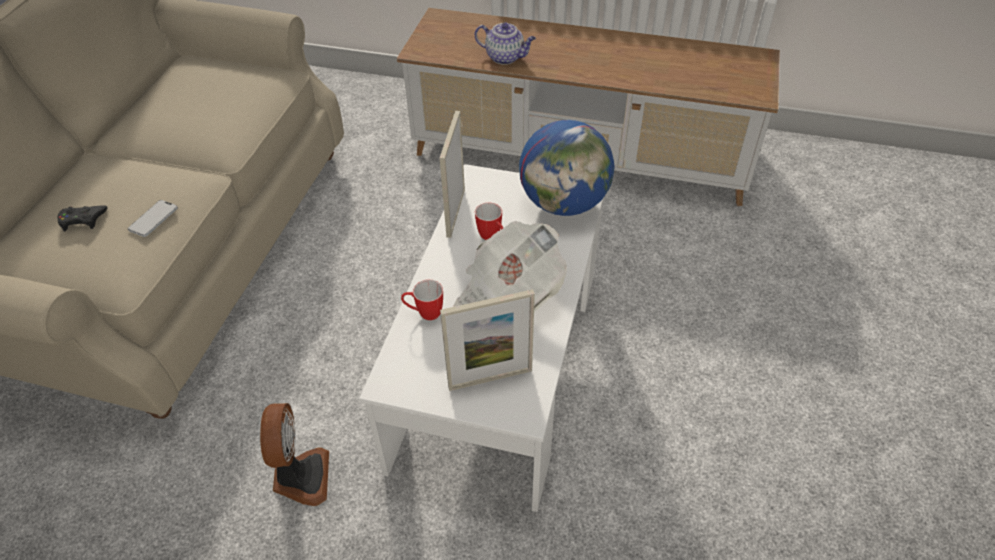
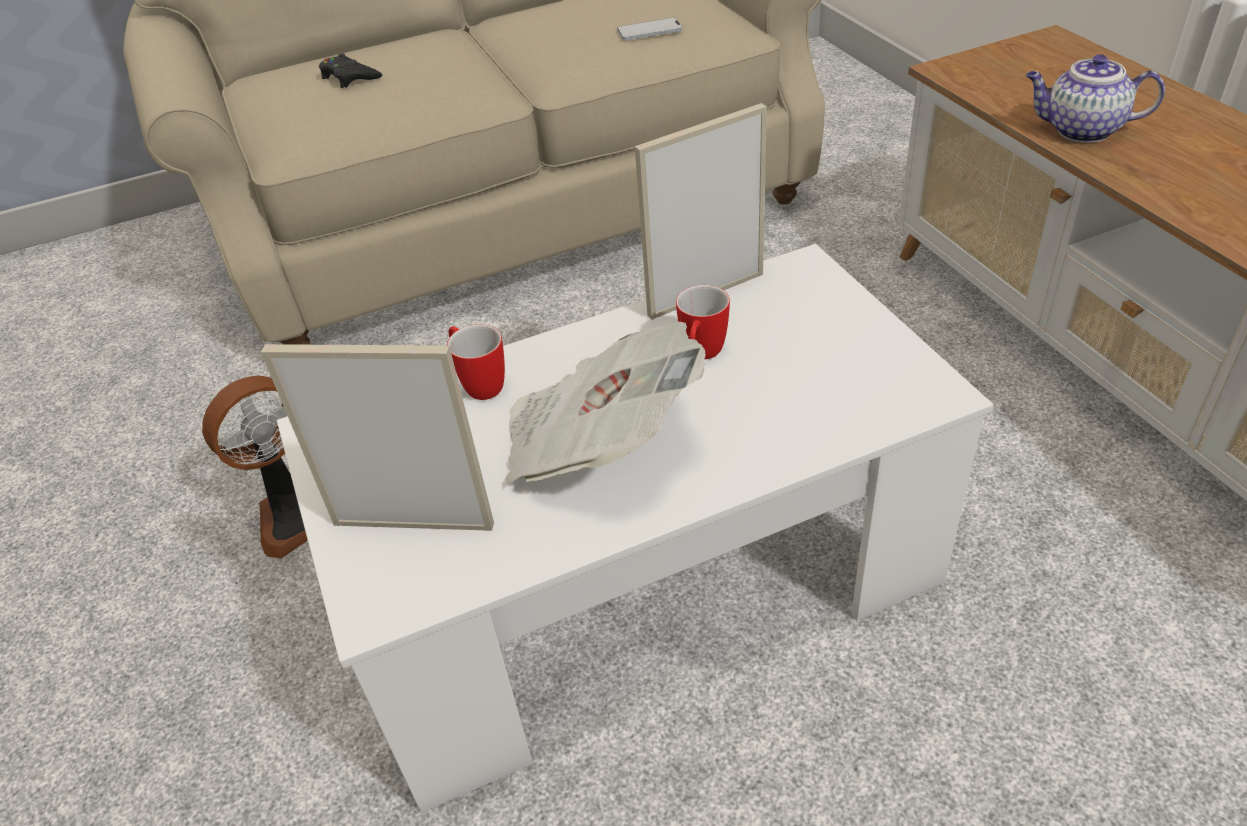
camera: 55 degrees right, 5 degrees down
(153, 219) = (395, 106): phone -> phone (649, 31)
(490, 378) = (413, 524): picture frame -> picture frame turned 150 degrees clockwise
(505, 57) = (1080, 130): teapot -> teapot turned 120 degrees clockwise
(564, 203) = (879, 382): globe -> none

